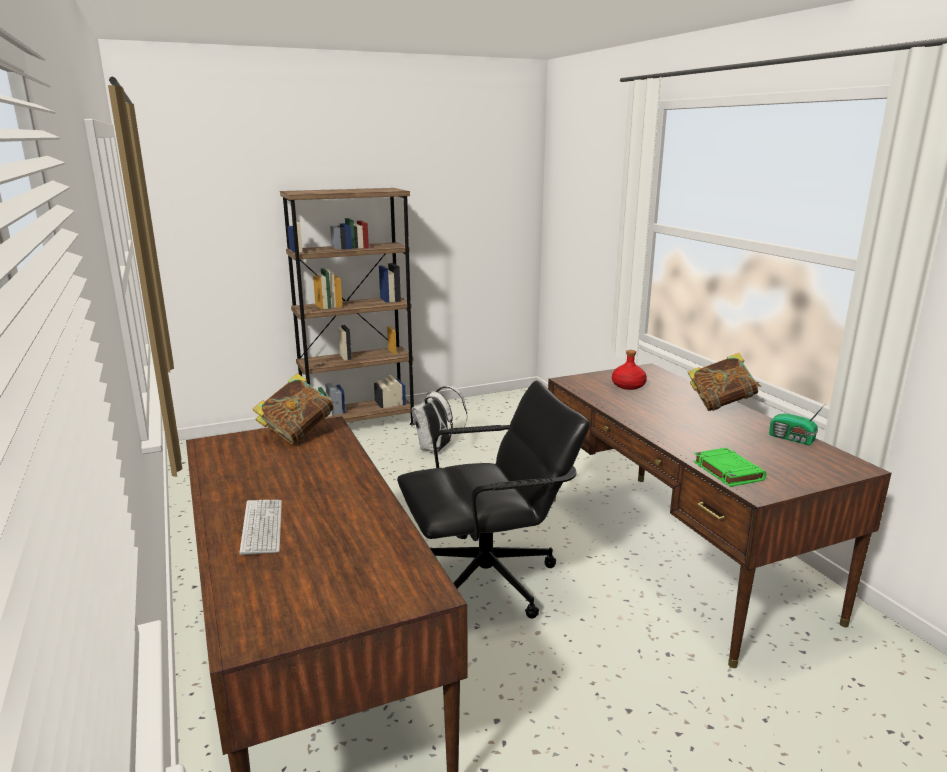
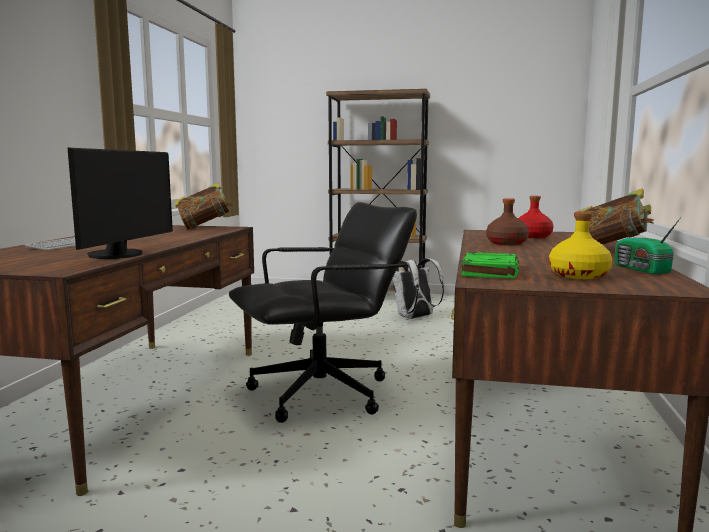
camera: 35 degrees right, 10 degrees down
(393, 535) = (121, 255): none -> monitor
(488, 581) = (322, 394): black office chair -> black office chair turned 45 degrees counterclockwise
(638, 406) = (507, 243): none -> brown bottle
(781, 461) = (578, 275): none -> yellow bottle

